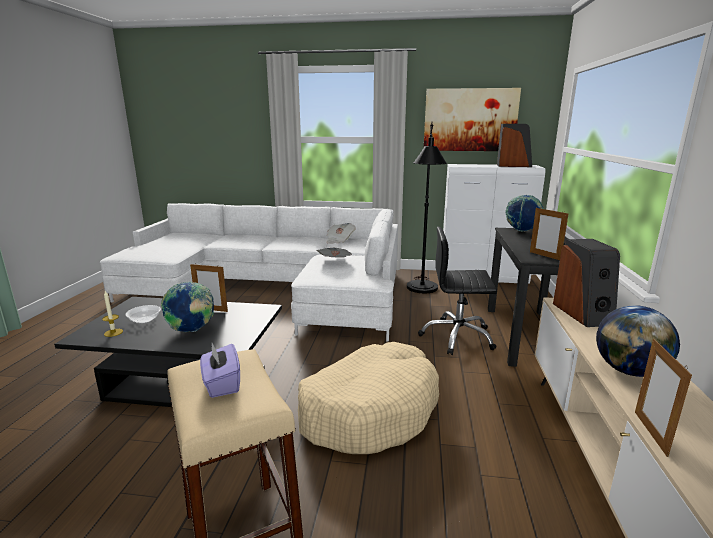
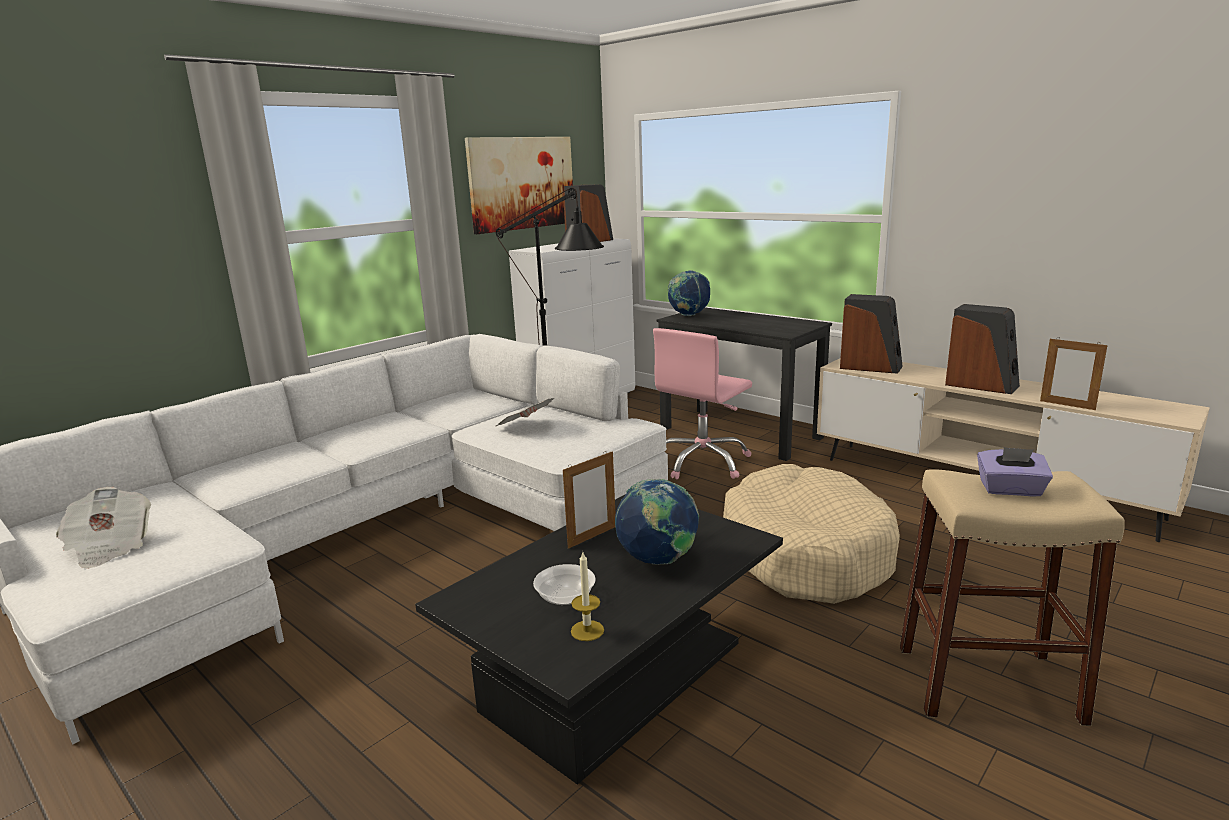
camera: 55 degrees left, 0 degrees up
(339, 240) = (429, 406): newspaper -> newspaper (110, 546)
(457, 337) = (703, 462): black office chair -> pink office chair
(545, 256) = (782, 328): picture frame -> none
(629, 371) = (981, 385): globe -> speaker

